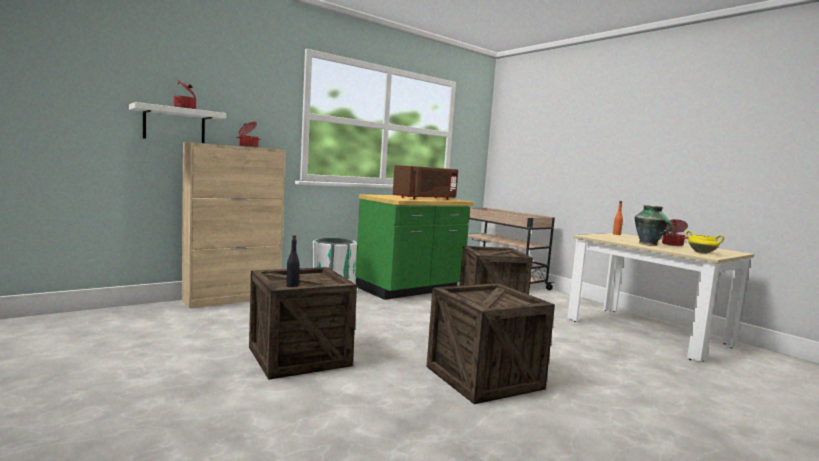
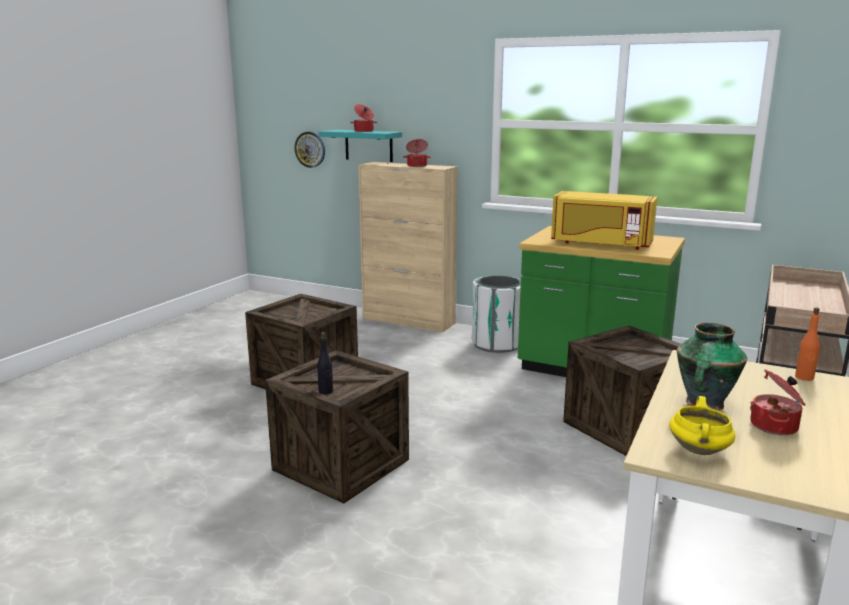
camera: 65 degrees right, 10 degrees up
(84, 124) = (310, 149): none -> wall clock
(174, 125) = (368, 145): white shelf -> turquoise shelf
(292, 286) = (280, 314): black bottle -> black bottle (326, 391)
(426, 199) = (600, 244): brown microwave -> yellow microwave

